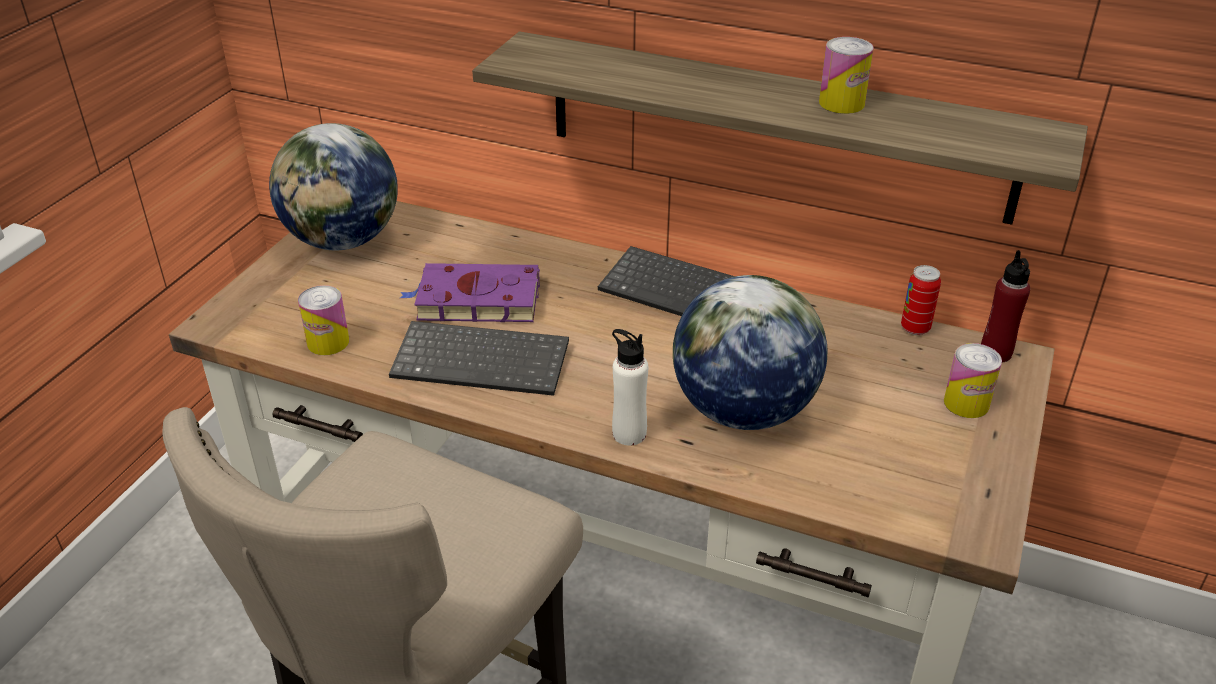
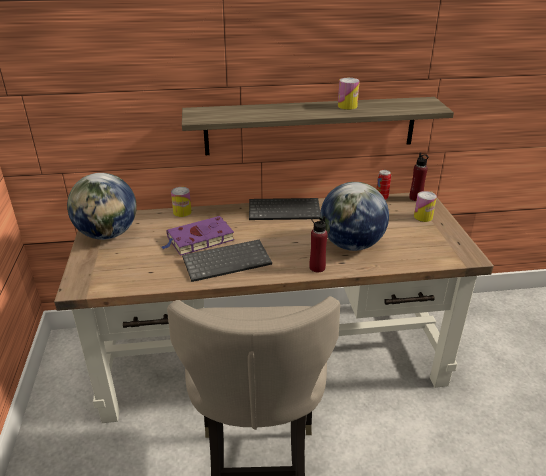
camera: 30 degrees left, 5 degrees down
(328, 342) = (146, 277): can -> can (182, 212)
(629, 434) = (317, 267): white bottle -> red bottle

